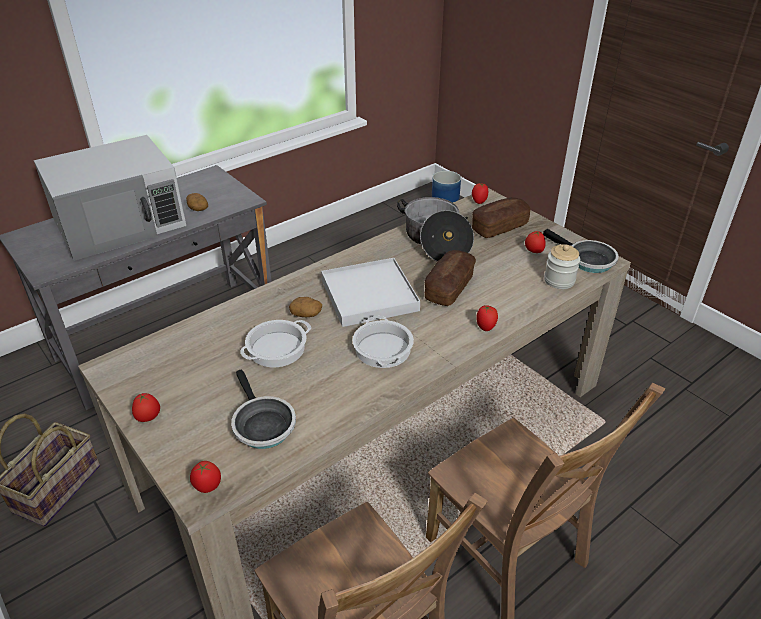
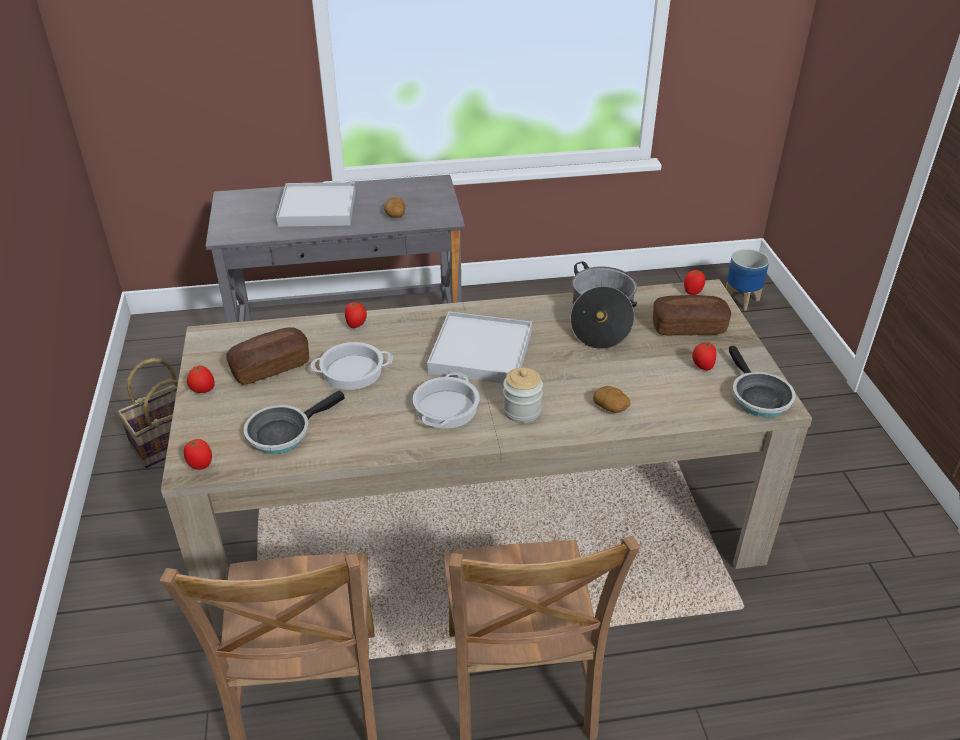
camera: 30 degrees right, 0 degrees up
(120, 222) = (318, 208): white microwave -> white tray
(262, 425) = (283, 433): frying pan -> frying pan turned 45 degrees clockwise
(306, 314) = (406, 349): potato -> potato (611, 407)
(449, 288) = (569, 373): bread -> bread (271, 367)
(485, 327) = (568, 426): tomato -> tomato (356, 325)
(559, 280) = (700, 408): jar -> jar (522, 411)

